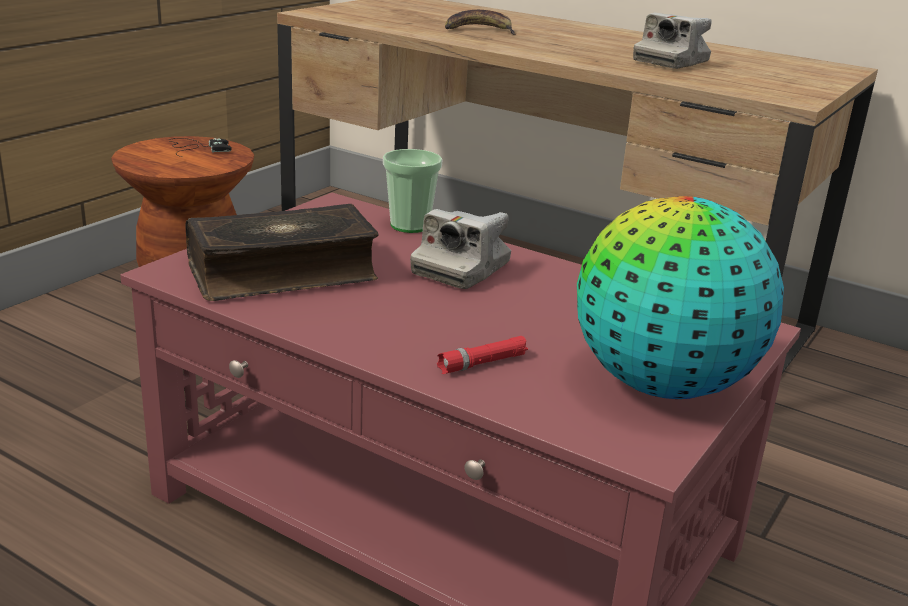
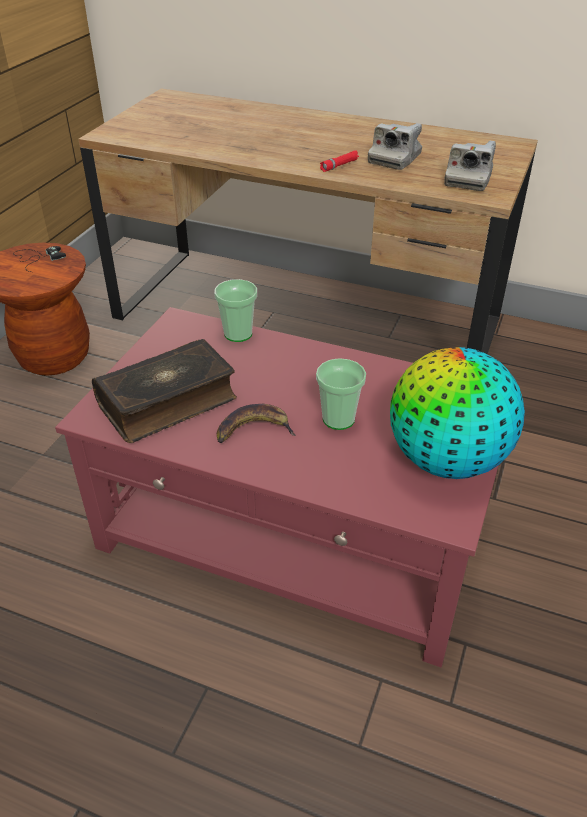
camera: 10 degrees left, 15 degrees up
(461, 269) = (288, 373): camera -> camera (468, 179)
(479, 30) = (243, 137): banana -> banana (254, 429)
(482, 363) = (330, 464): red flashlight -> red flashlight (339, 165)
(514, 321) = (338, 419): none -> cup

